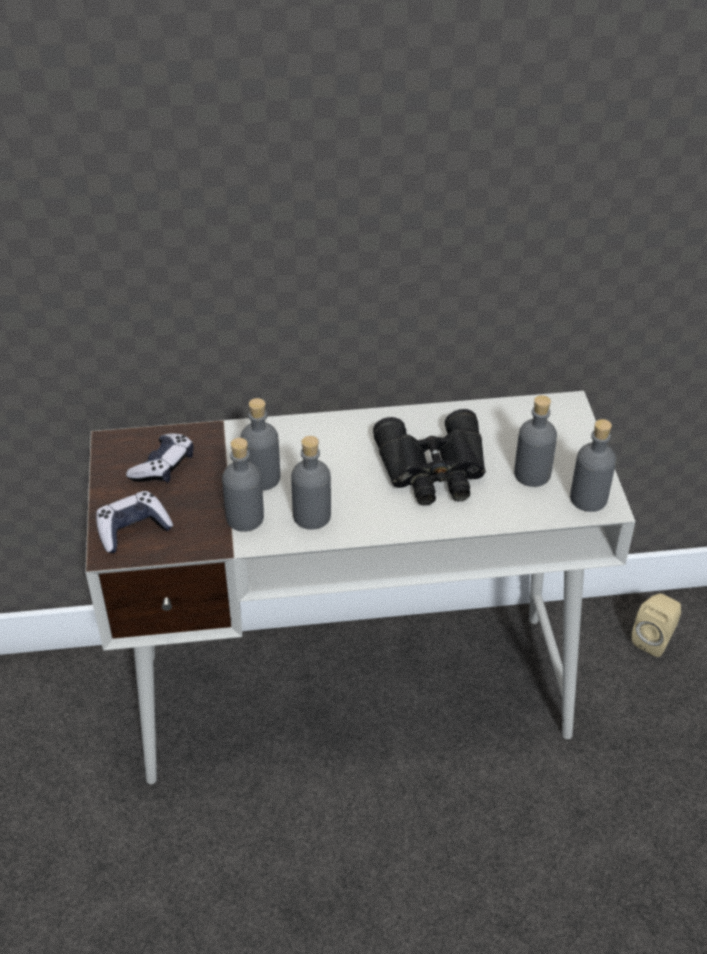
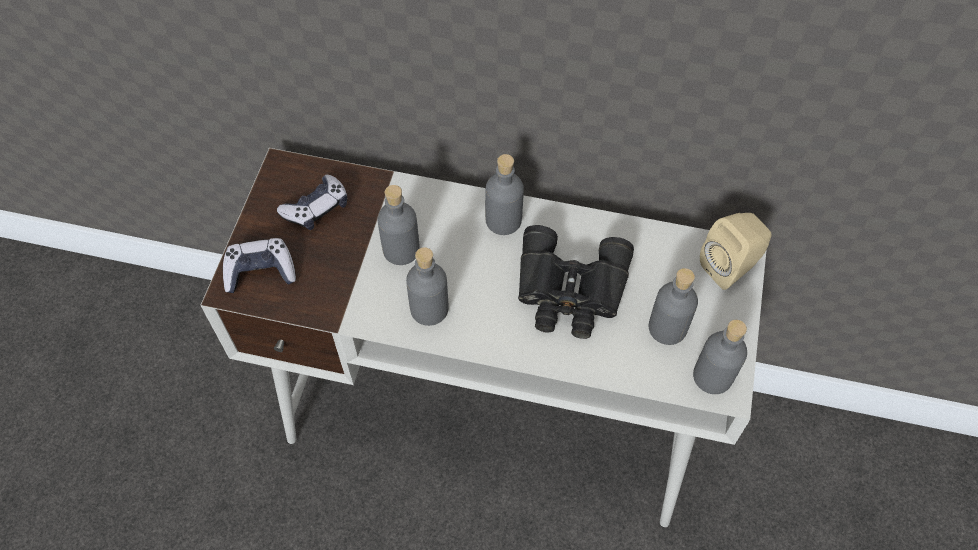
camera: 20 degrees right, 15 degrees up
(245, 518) = (366, 291): grey bottle -> grey bottle (503, 220)
(654, 639) = (788, 453): beige speaker -> beige speaker (730, 267)

